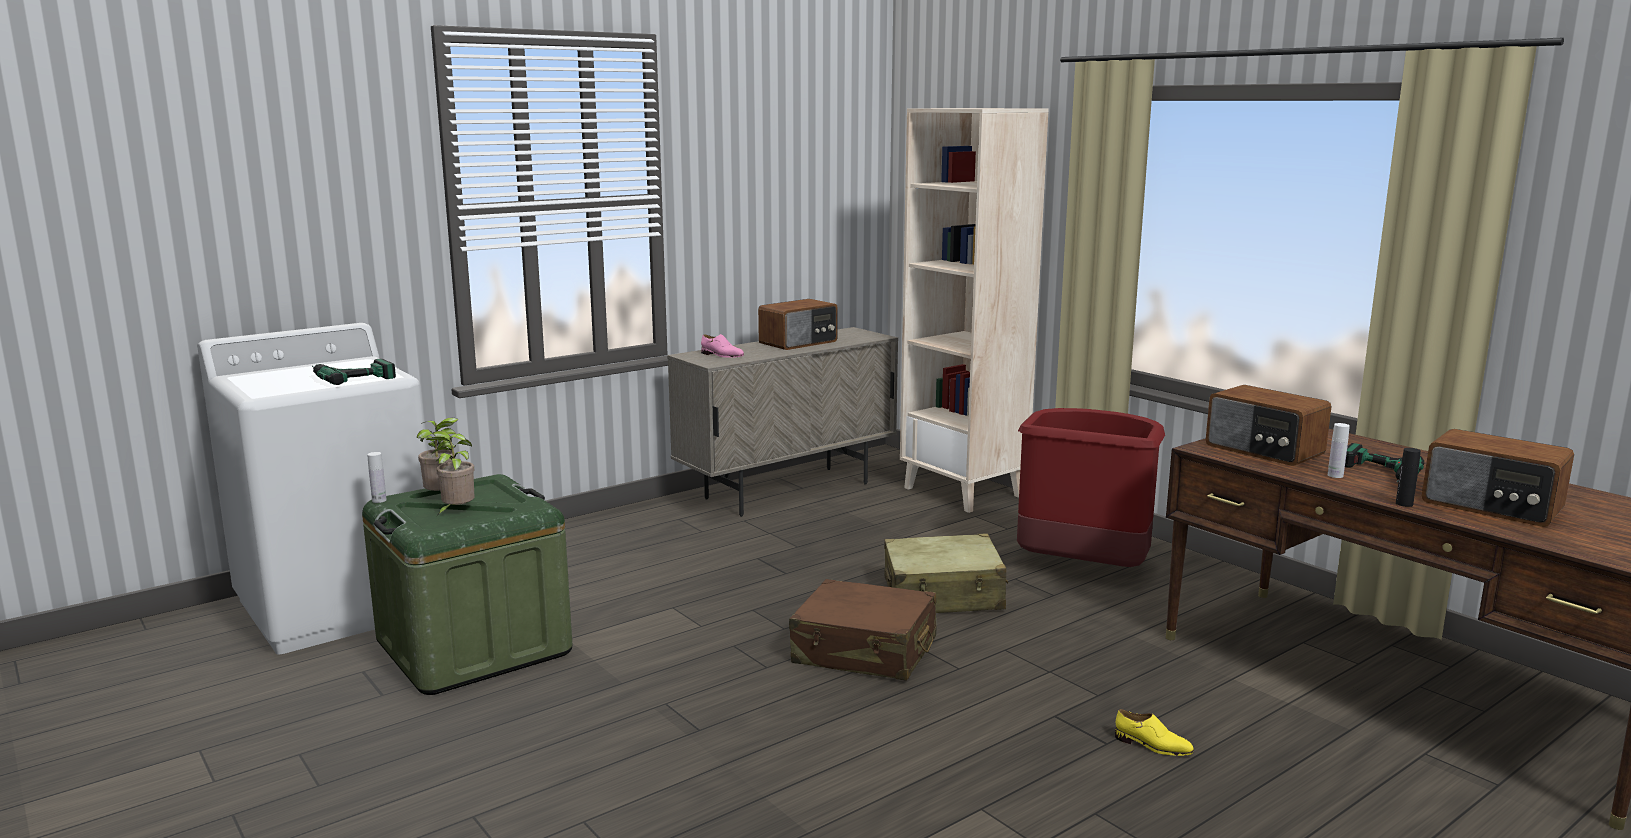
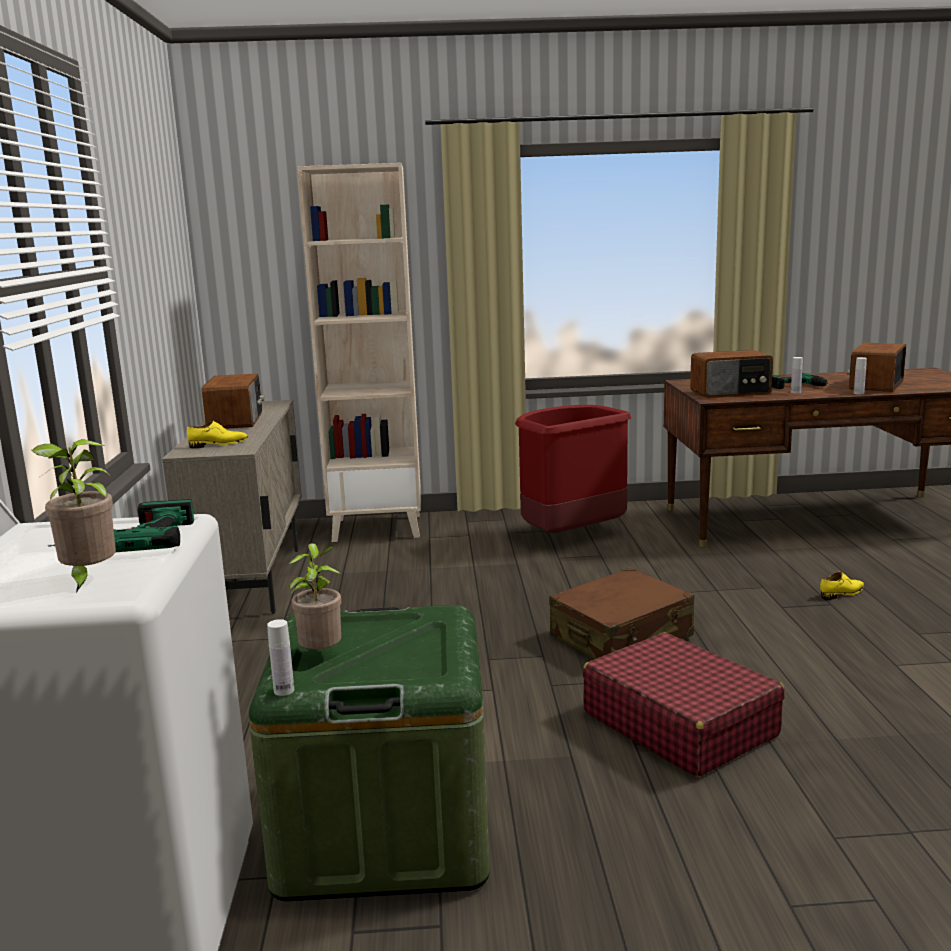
camera: 55 degrees left, 0 degrees up
(456, 512) = (391, 654): potted plant -> potted plant (88, 579)
(718, 714) = (679, 724): none -> red suitcase
(722, 355) = (218, 444): pink shoe -> yellow shoe
(943, 595) = (556, 585): beige suitcase -> none
(1404, 504) = (858, 393): black bottle -> white bottle
(1491, 506) = (875, 385): radio -> radio turned 135 degrees clockwise

